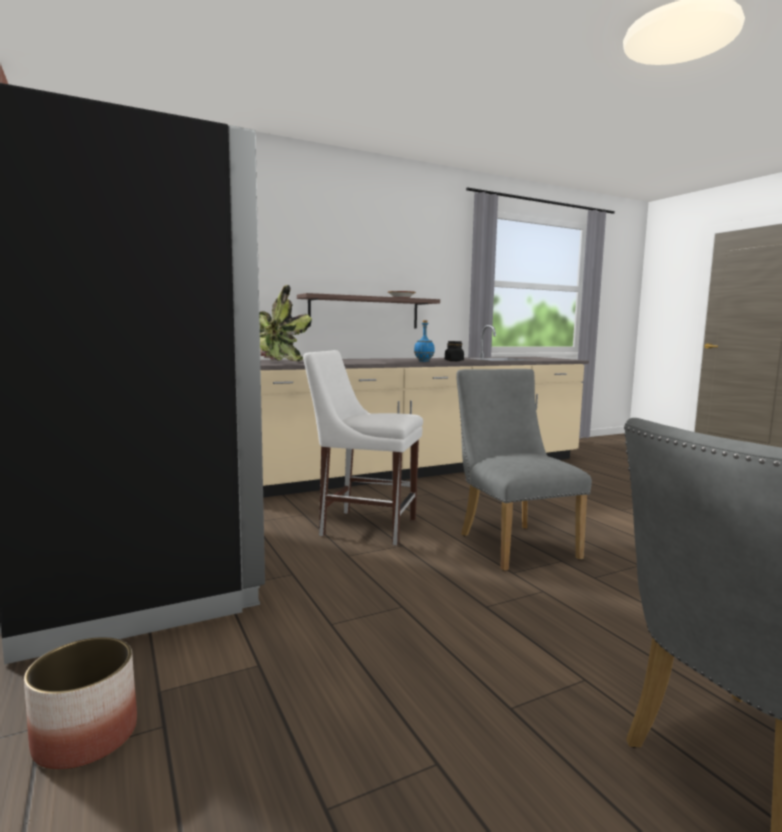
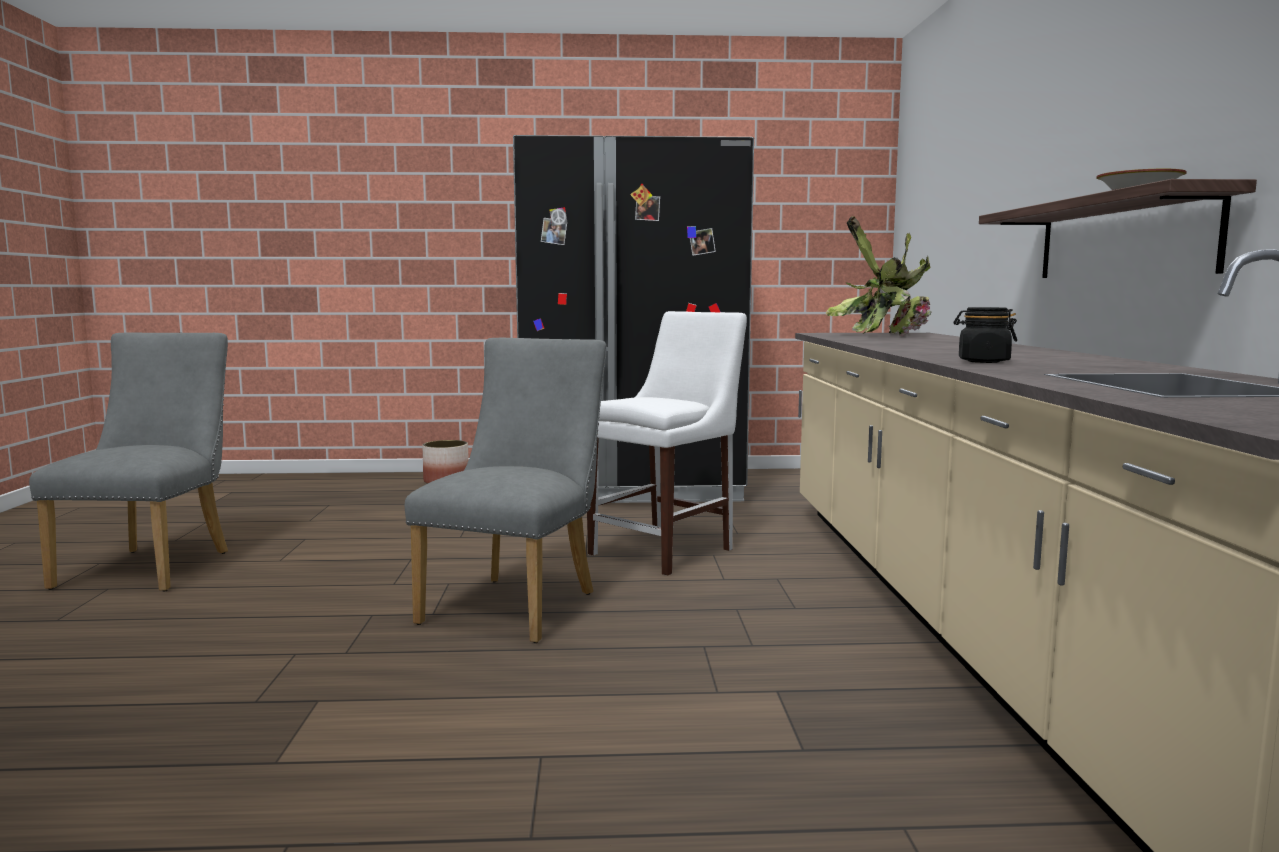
camera: 115 degrees right, 0 degrees up
(424, 361) = (928, 354): blue bottle -> none
(512, 543) = (517, 604): grey chair -> grey chair turned 75 degrees counterclockwise

